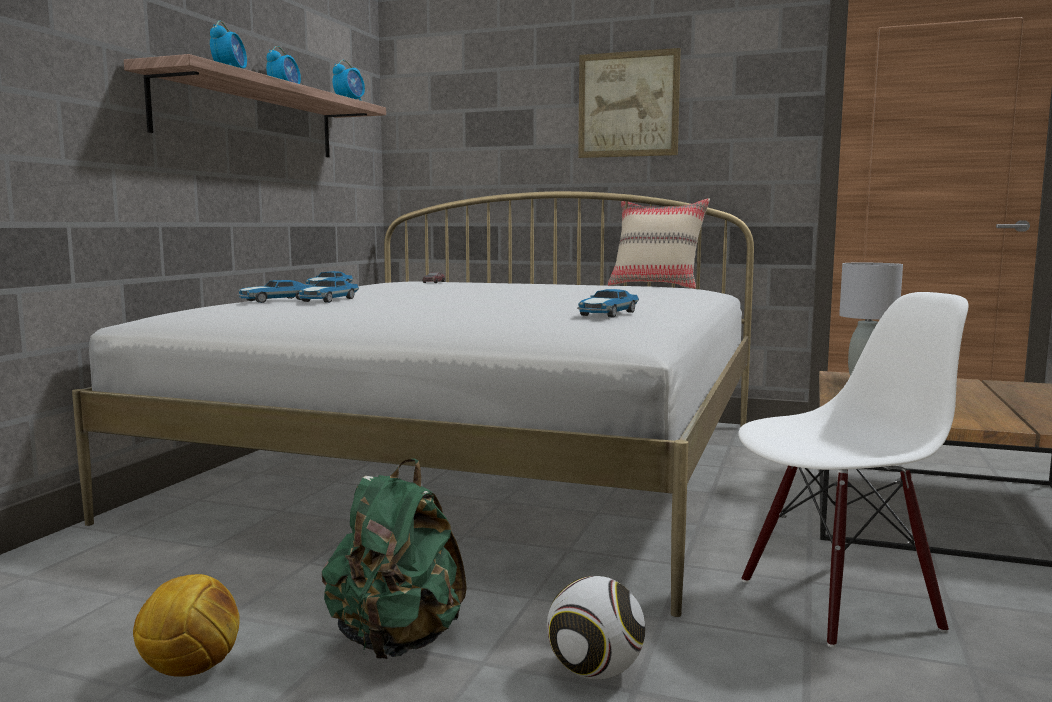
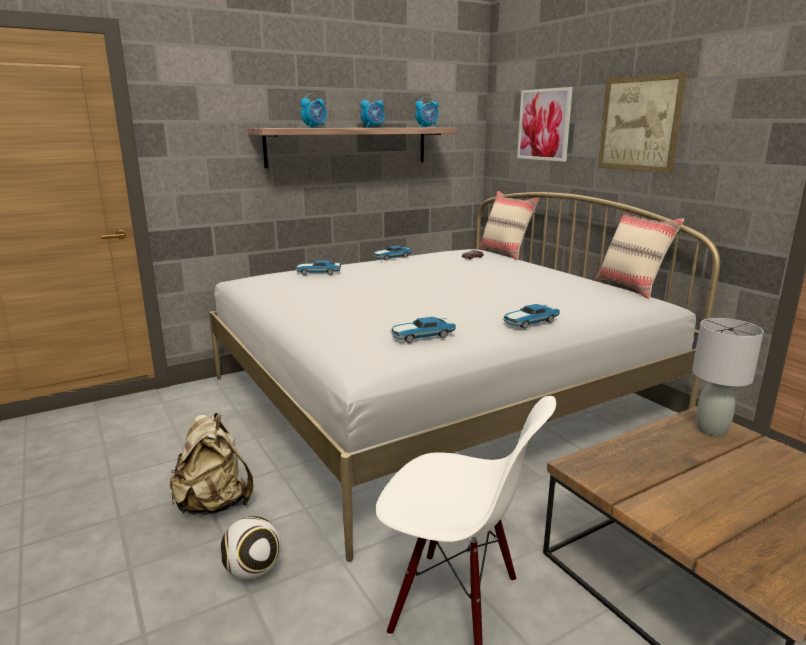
camera: 40 degrees right, 10 degrees up
(190, 670) = (136, 480): football -> none
(328, 300) = (339, 278): toy car -> toy car (529, 322)
(397, 641) = (214, 504): green backpack -> beige backpack
(451, 281) = (505, 253): none -> beige pillow
(487, 112) = (544, 124): none -> picture

